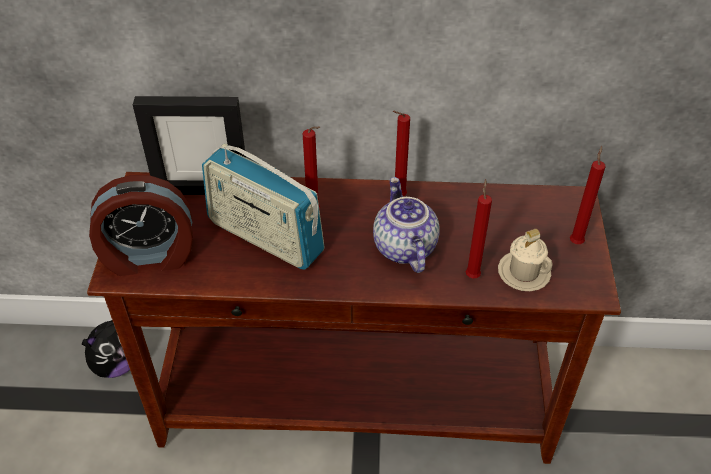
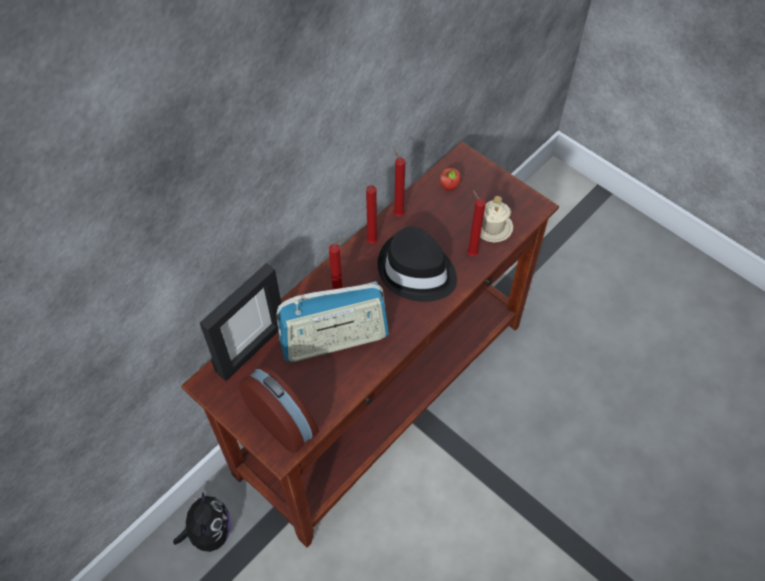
camera: 50 degrees left, 10 degrees up
(149, 256) = (284, 420): alarm clock -> alarm clock turned 75 degrees counterclockwise
(403, 247) = (416, 271): teapot -> black hat
(529, 211) = (450, 187): none -> apple
(576, 241) = (493, 184): red candle -> red candle (397, 213)

